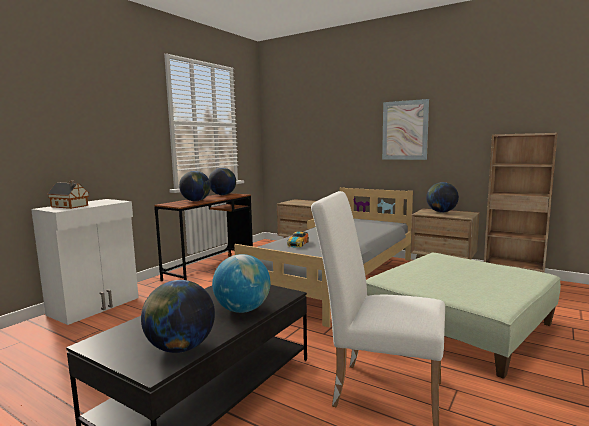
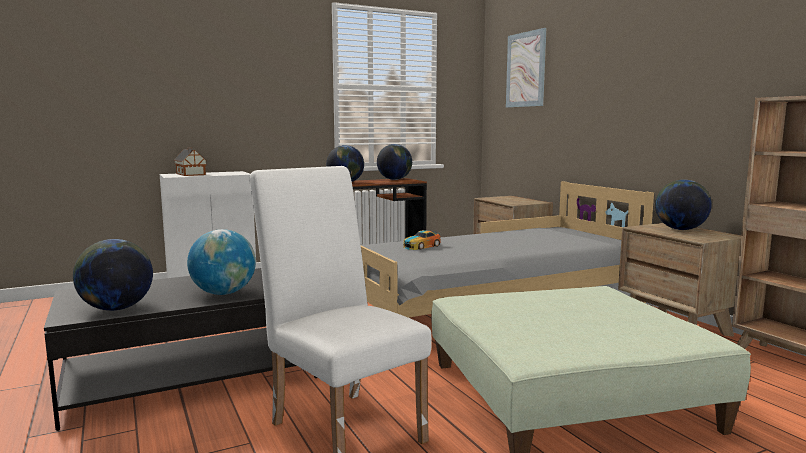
camera: 30 degrees right, 0 degrees up
(405, 130) = (650, 94): picture -> picture (525, 69)

